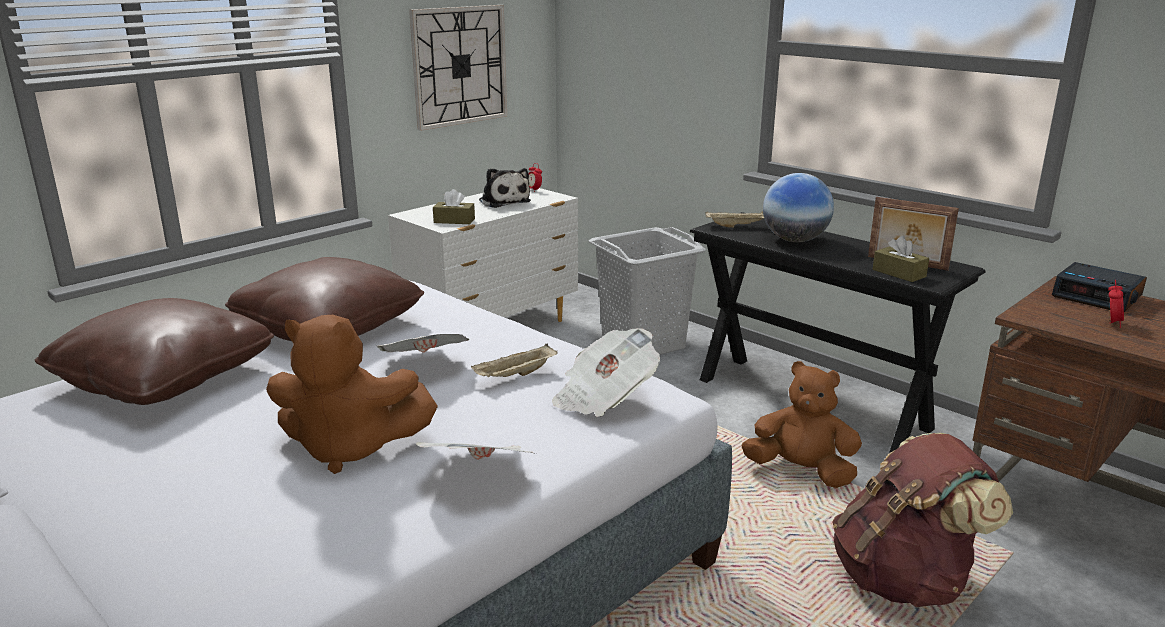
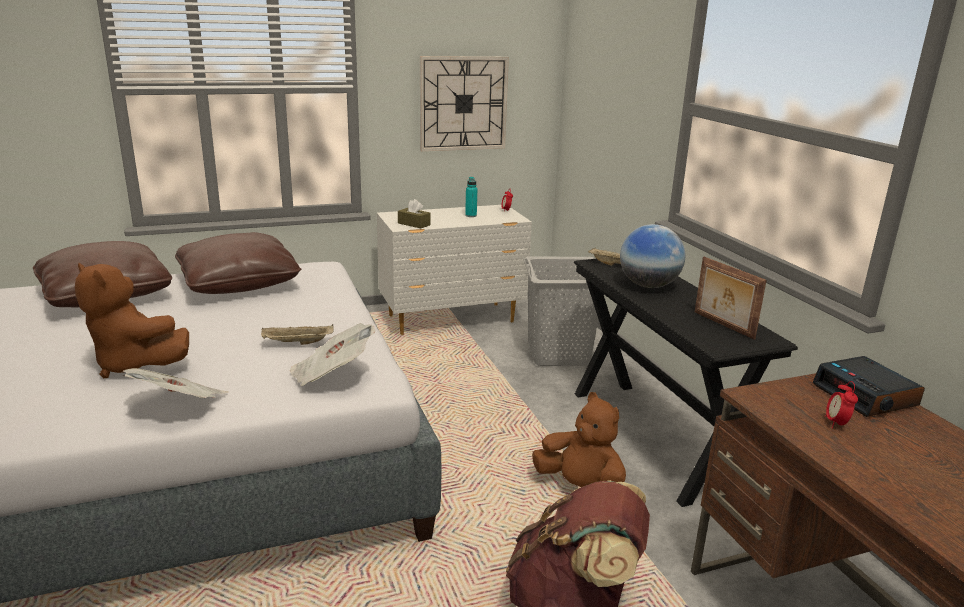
camera: 25 degrees right, 0 degrees up
(425, 367) = (255, 323): newspaper -> none
(503, 201) = (471, 215): plush toy -> turquoise bottle
(899, 273) = (700, 332): brown tissue box -> none
(1111, 323) = (836, 423): alarm clock -> alarm clock turned 135 degrees clockwise

